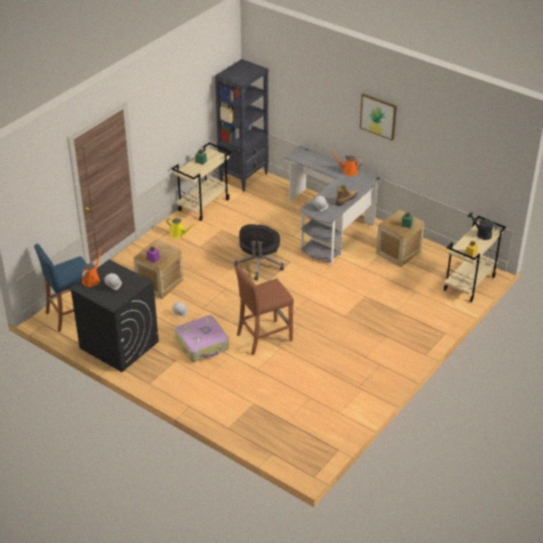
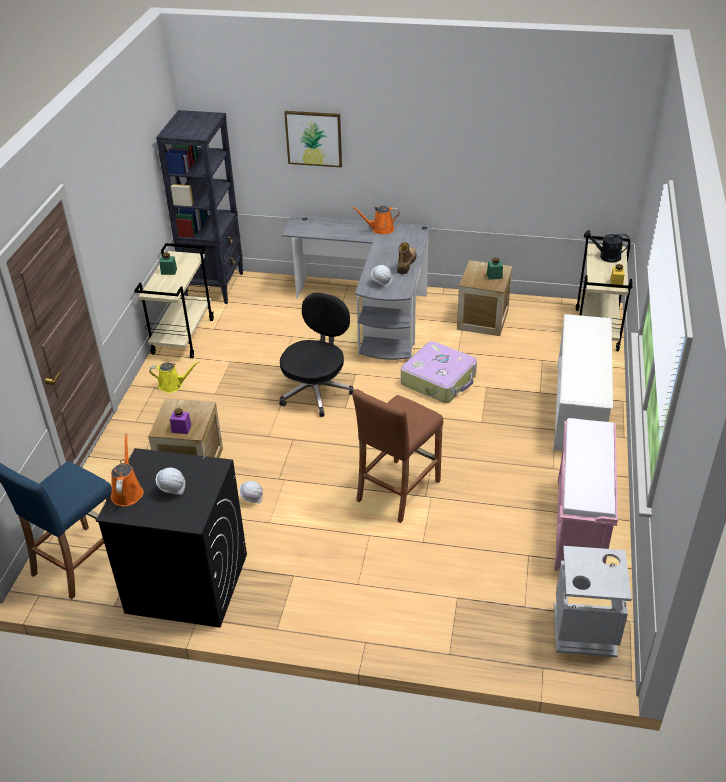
camera: 25 degrees left, 0 degrees up
(202, 344) = (317, 534): suitcase -> suitcase (439, 380)
(259, 264) = (316, 391): black office chair -> black office chair turned 135 degrees counterclockwise
(309, 445) = (584, 630): none -> grey trash can
(353, 393) = (580, 526): none -> pink bench
(378, 116) = (415, 136): picture -> picture (314, 138)
(412, 328) = (579, 408): none -> white shoe rack

